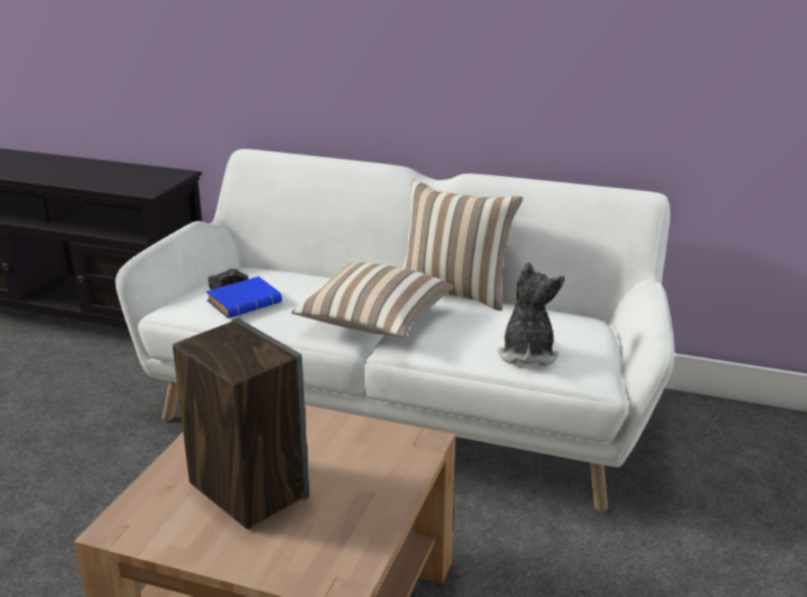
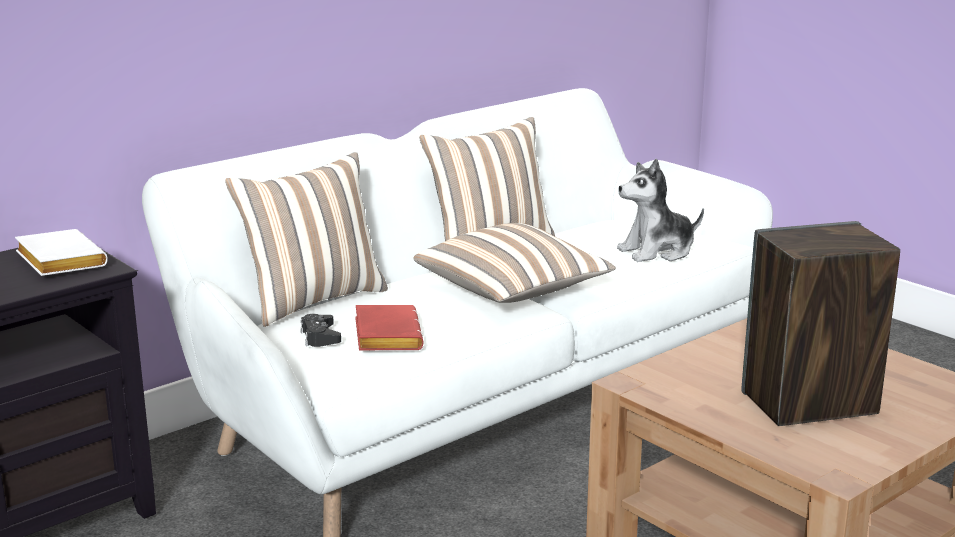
camera: 60 degrees left, 5 degrees down
(151, 180) = (57, 261): none -> white book
(245, 302) = (385, 335): blue book -> red book
(291, 268) = (312, 300): none -> pillow
(527, 354) = (657, 251): plush toy -> plush toy turned 60 degrees counterclockwise

